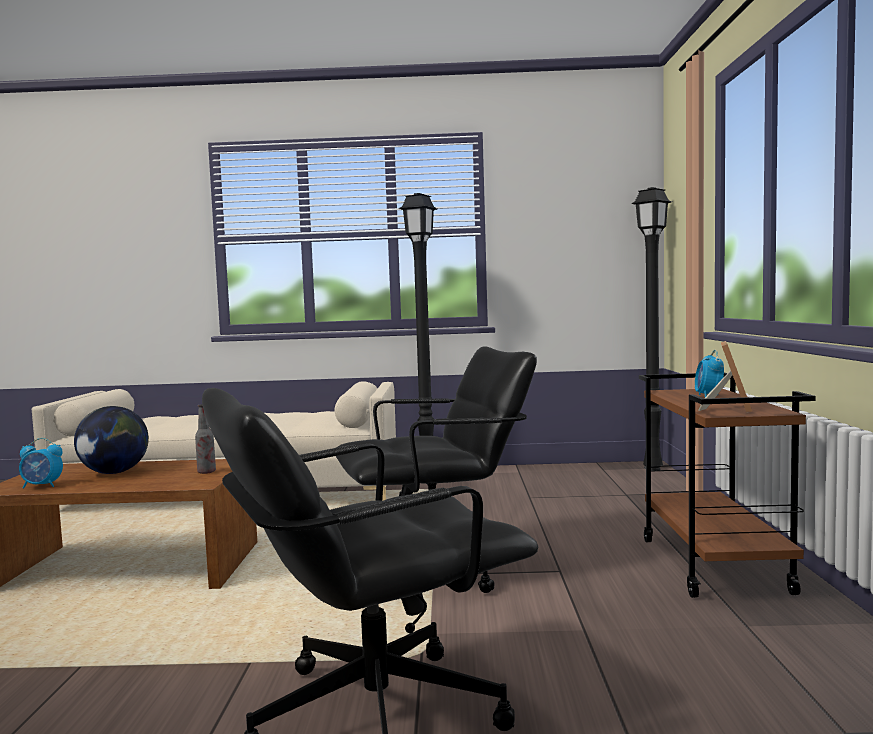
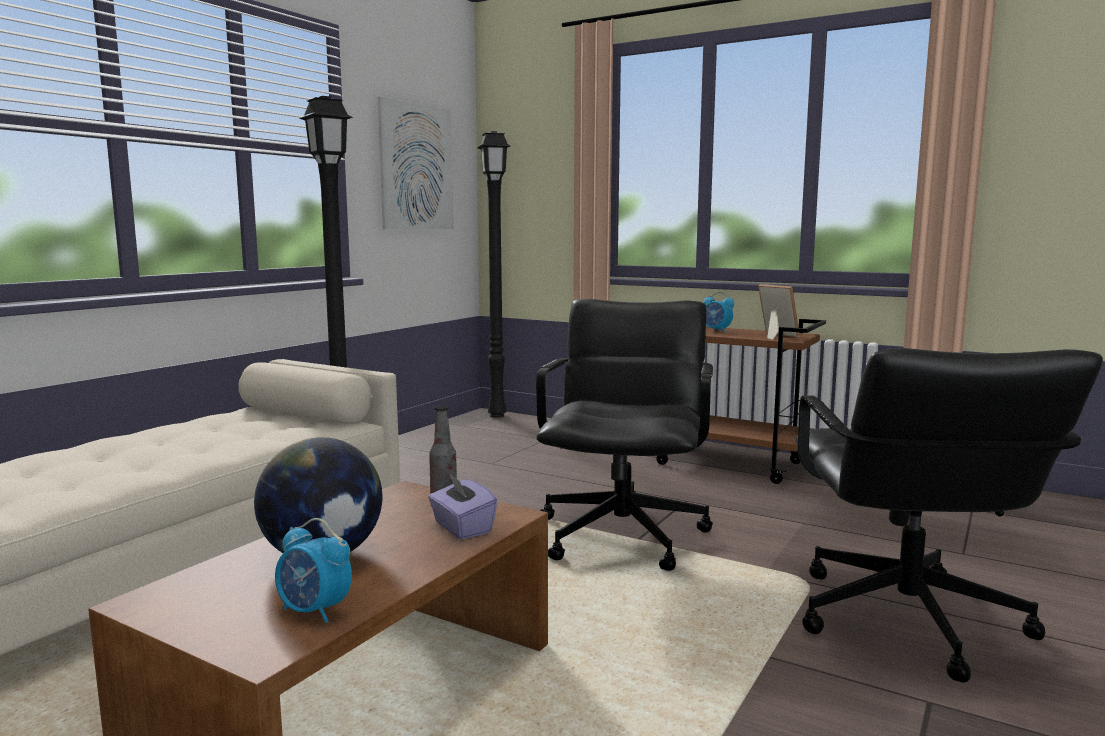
camera: 60 degrees left, 5 degrees up
(42, 486) = (314, 611): alarm clock -> alarm clock turned 90 degrees clockwise
(170, 481) = (462, 528): none -> purple tissue box
(571, 231) = (416, 167): none -> picture

